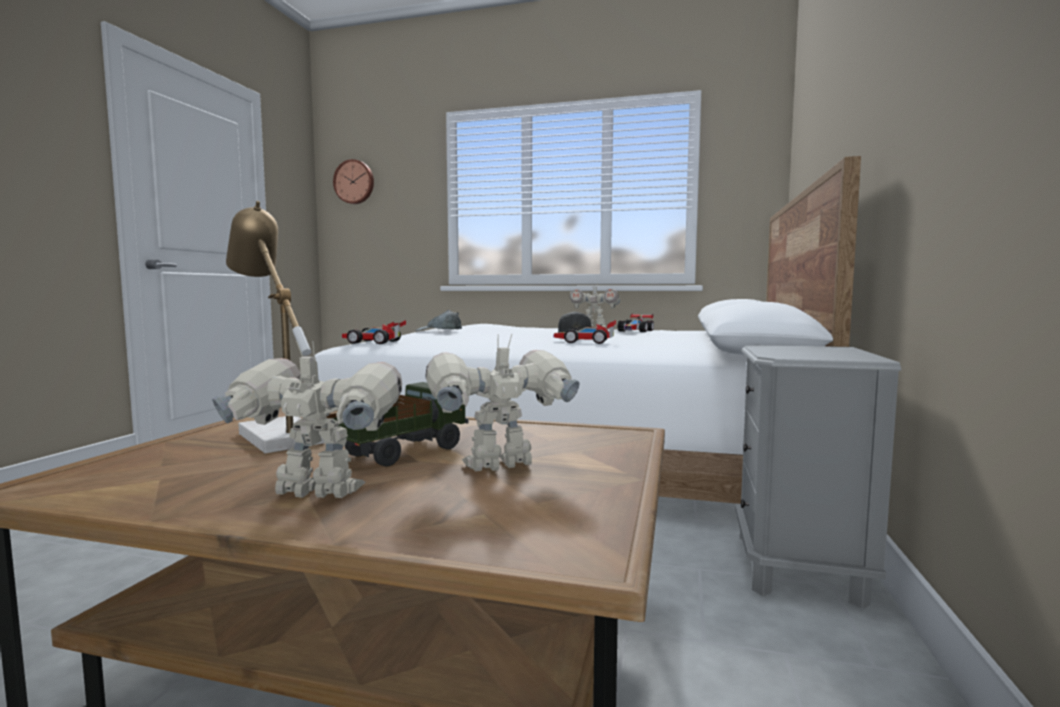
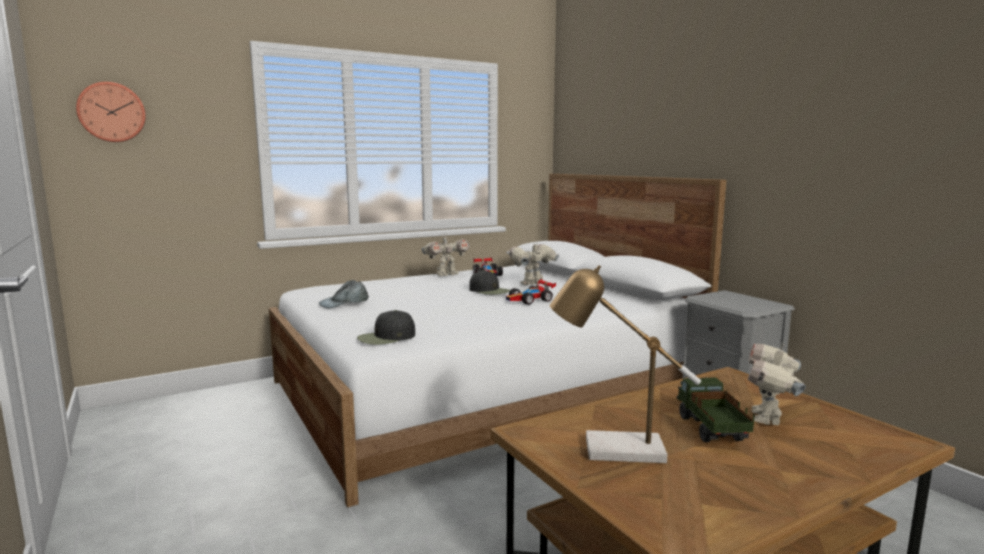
camera: 45 degrees left, 5 degrees up
(317, 494) = (783, 468): toy robot -> toy robot (533, 284)
(373, 342) = (386, 337): toy car -> black cap

